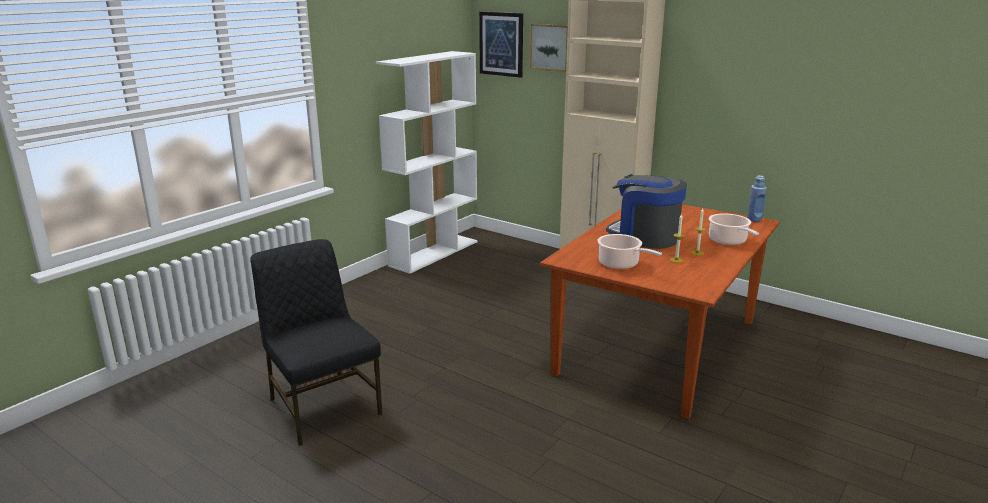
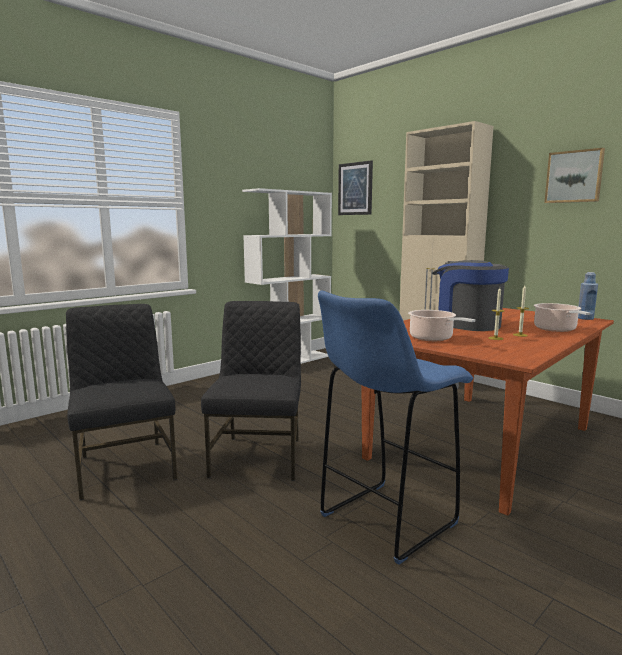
camera: 10 degrees right, 10 degrees down
(451, 381) = (259, 456): none -> black chair
(551, 47) = (395, 185): picture -> picture (574, 176)
(588, 435) = (385, 521): none -> blue stool

